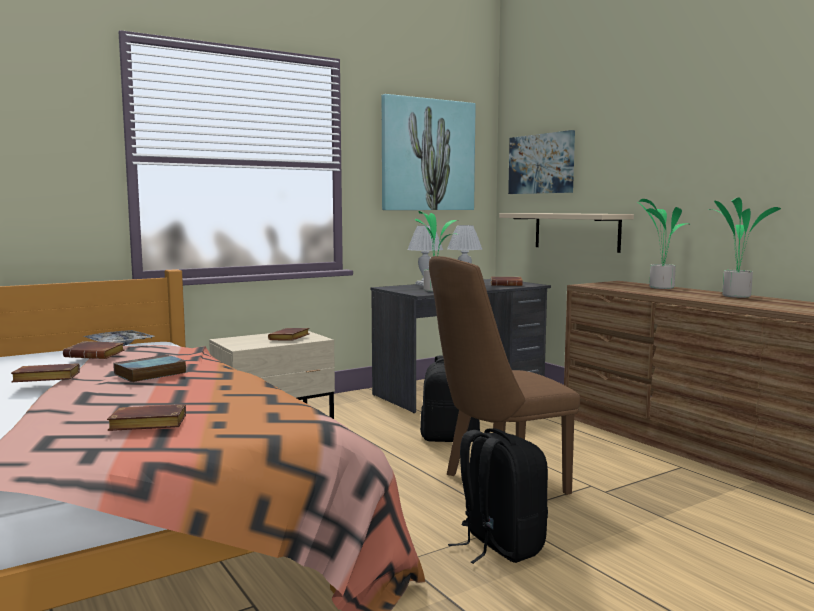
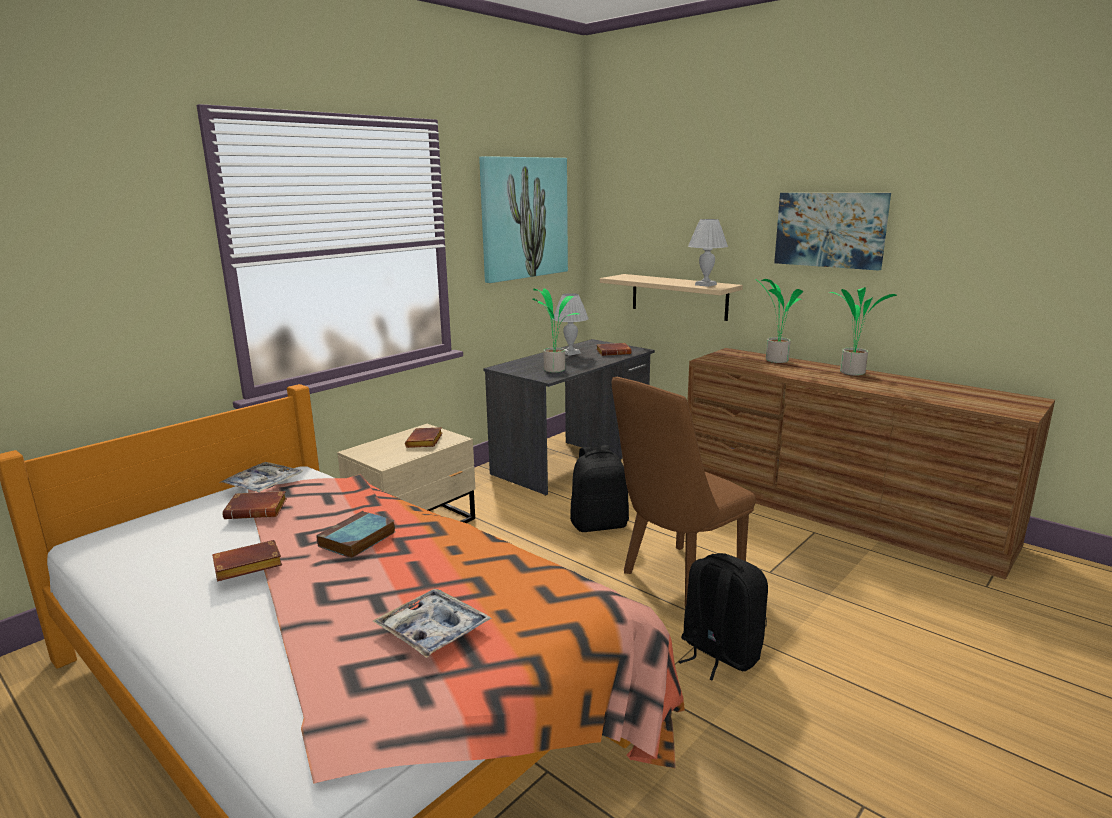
camera: 15 degrees left, 10 degrees up
(146, 425) = (433, 630): brown book -> tray
(425, 284) = (534, 358): white table lamp -> white table lamp (706, 285)
(541, 164) = (638, 225): picture -> picture (830, 230)

